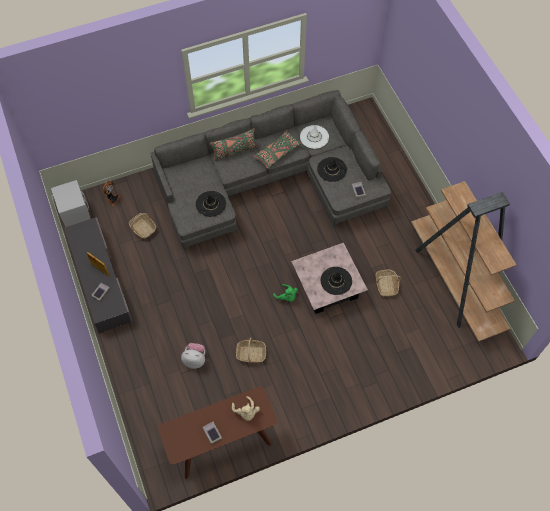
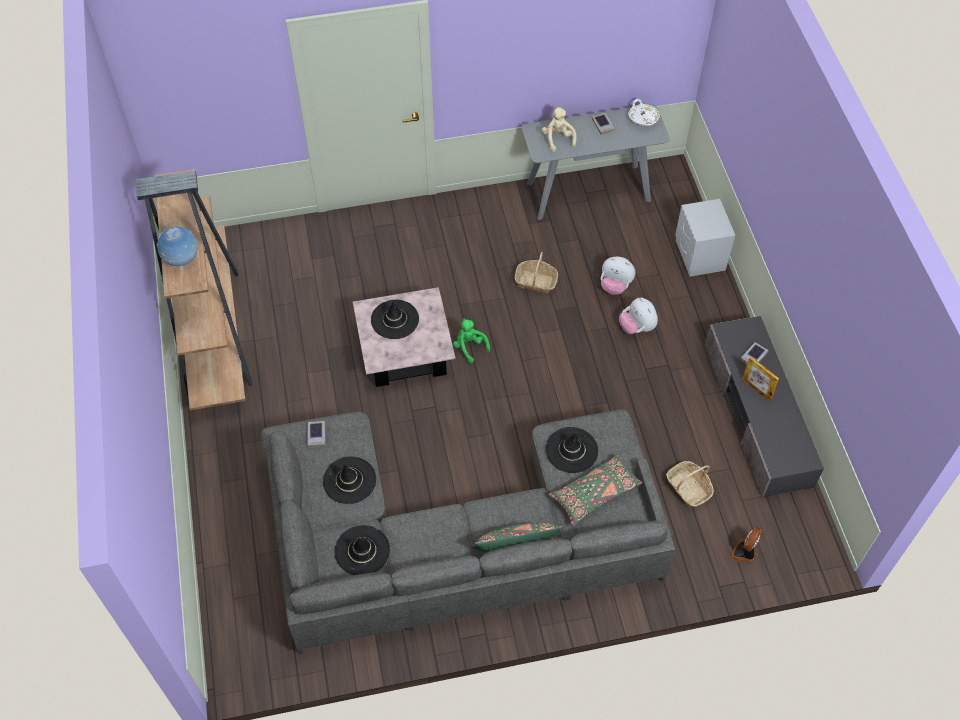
camera: 170 degrees left, 5 degrees down
(76, 216) = (807, 530): grey nightstand -> grey nightstand (699, 255)
(178, 329) = (637, 327): none -> plush toy
(180, 446) = (642, 118): none -> white bowl
(222, 443) = (588, 191): brown console table -> grey console table
(277, 152) = (438, 529): green pillow -> green pillow (595, 493)
(314, 137) = (362, 551): white hat -> black hat
(386, 285) = (316, 341): basket -> none
(466, 205) = (182, 260): none -> globe

